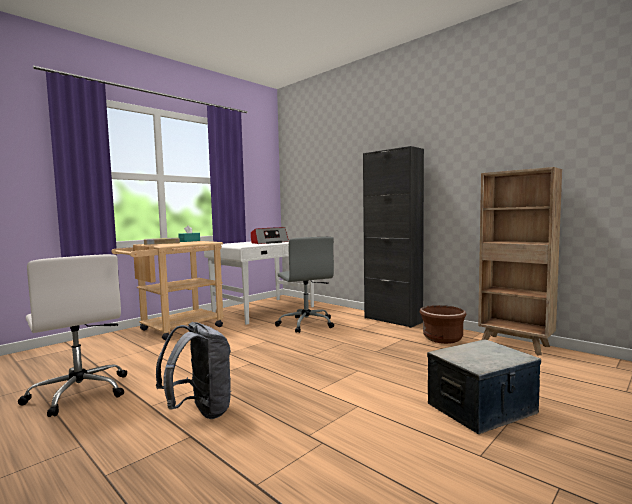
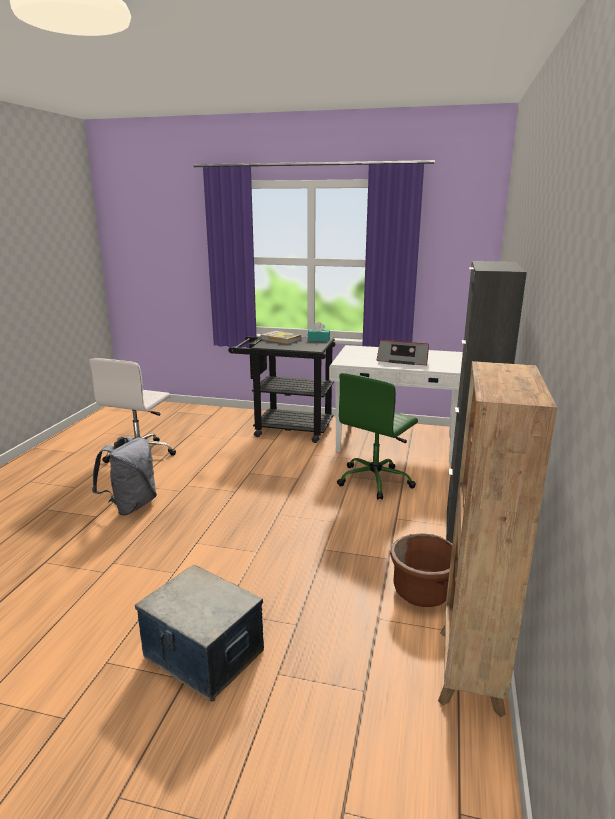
camera: 60 degrees right, 15 degrees up
(175, 330) = (286, 428): beige cart -> black cart
(306, 324) = (375, 480): grey office chair -> green office chair

